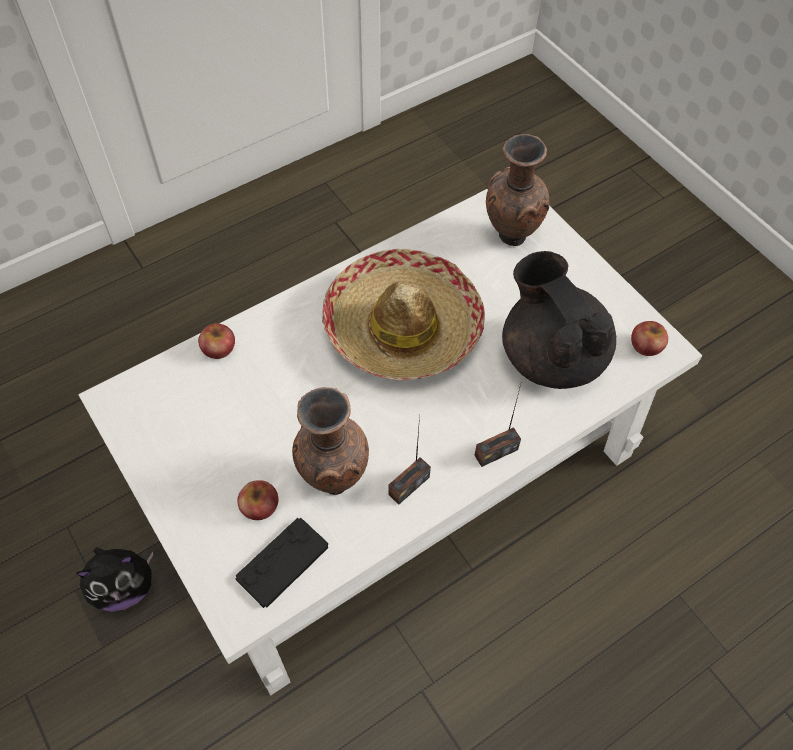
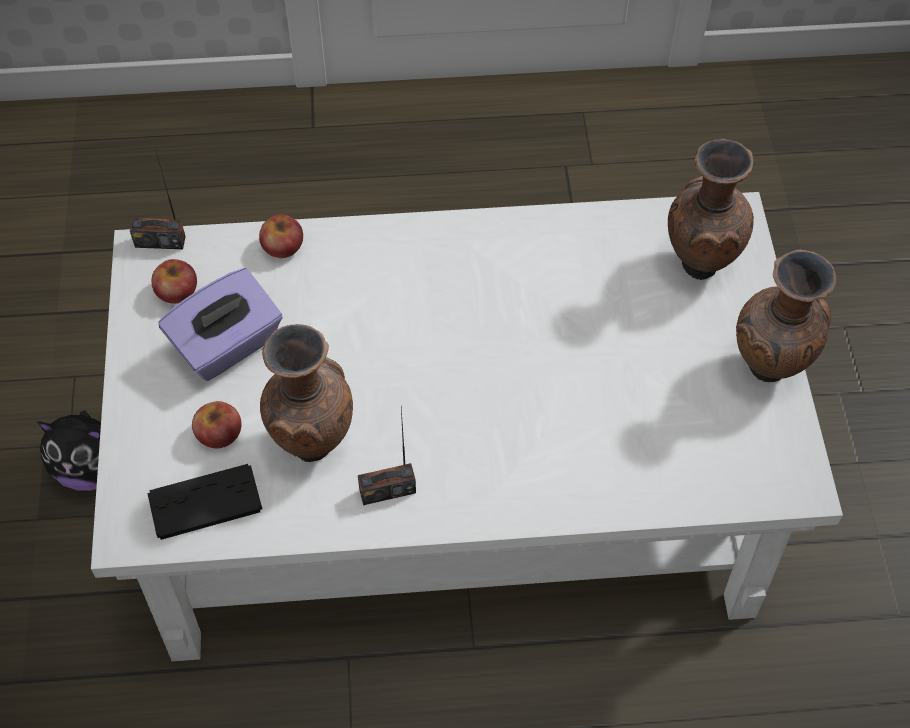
camera: 30 degrees right, 0 degrees up
(224, 439) = (228, 345): none -> purple tissue box
(402, 327) = (496, 313): hat -> none
(496, 452) = (508, 503): radio -> radio (160, 241)
(551, 355) = (650, 426): black teapot -> none
(598, 284) = (767, 370): none -> brown vase
(646, 345) = (777, 469): apple -> apple (177, 290)

